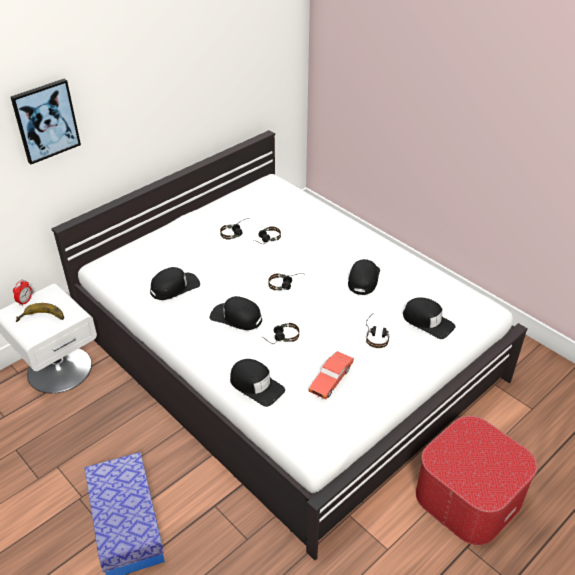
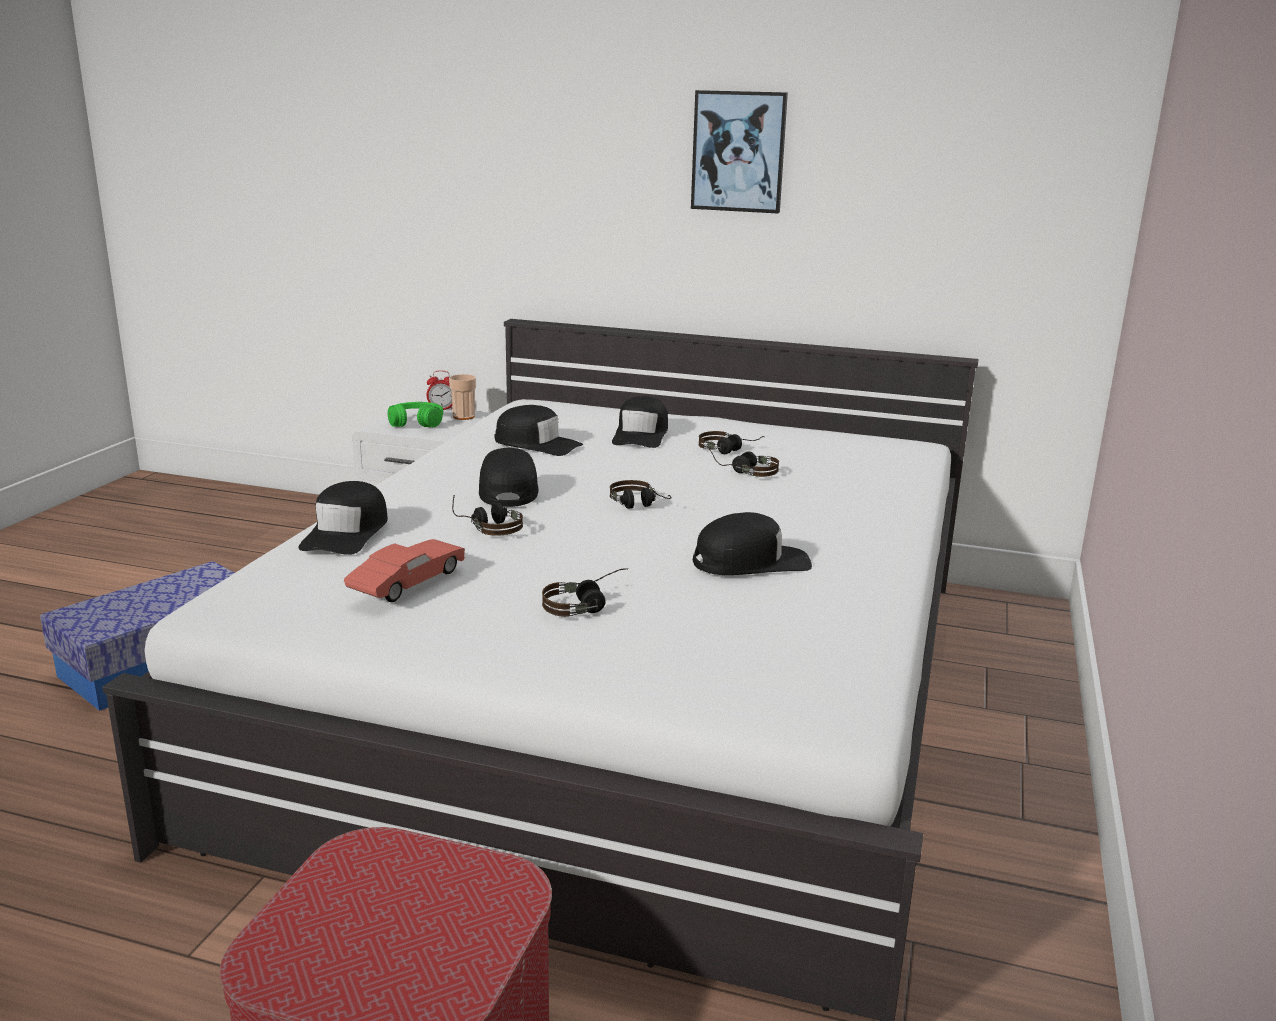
camera: 60 degrees right, 20 degrees down
(42, 319) = (416, 423): banana -> green headphones
(45, 121) = (546, 146): picture -> picture (739, 151)
(50, 297) = (464, 417): none -> cup
(331, 380) = (407, 584): red toy car -> red toy car turned 120 degrees clockwise
(427, 322) = (696, 649): black cap -> black cap (641, 435)

